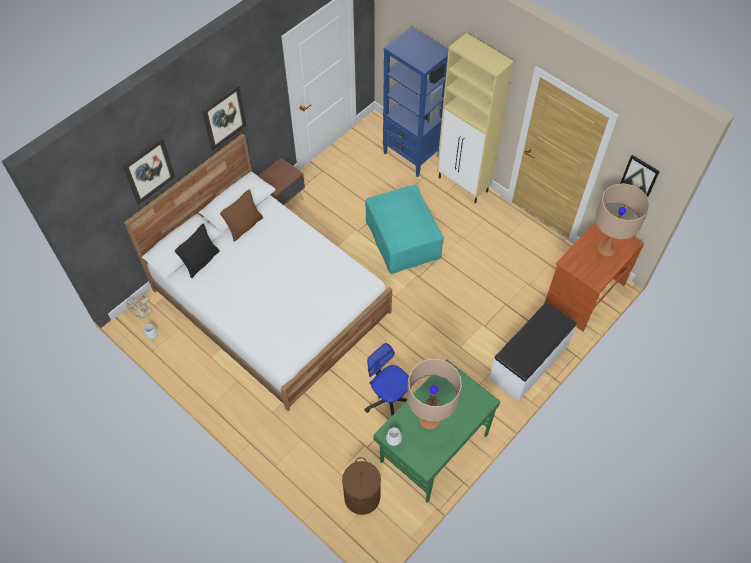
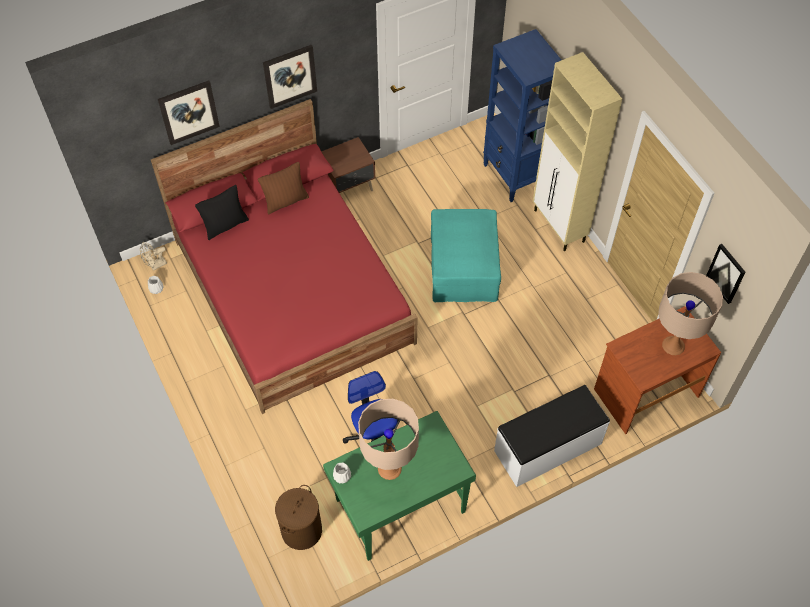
camera: 20 degrees right, 0 degrees up
(271, 300) = (293, 290): white bed -> red bed

